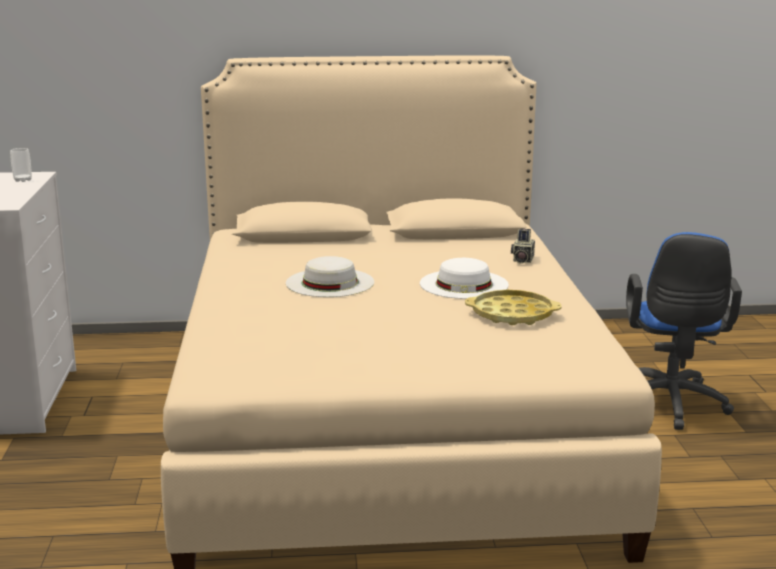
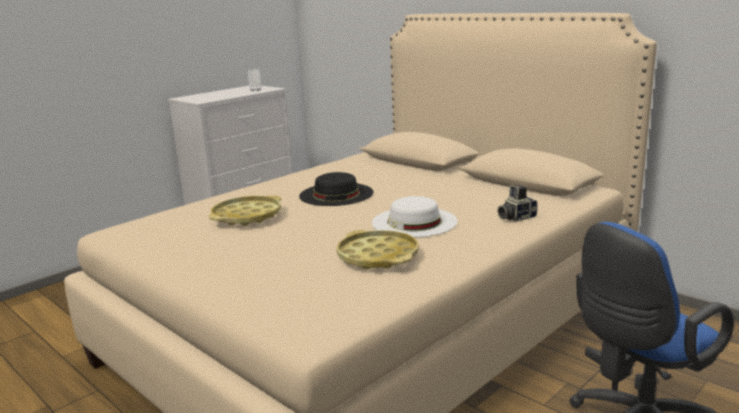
camera: 50 degrees right, 0 degrees up
(317, 323) = (247, 216): none -> yellow tray
(330, 282) = (336, 194): white hat -> black hat

